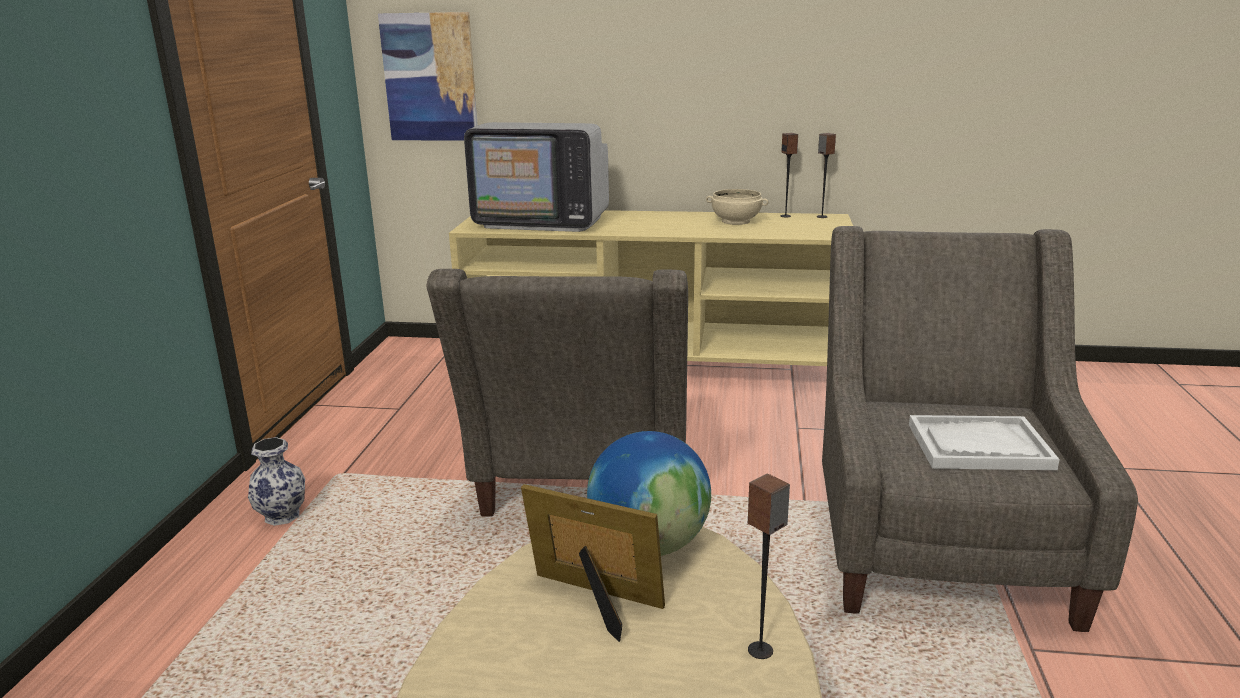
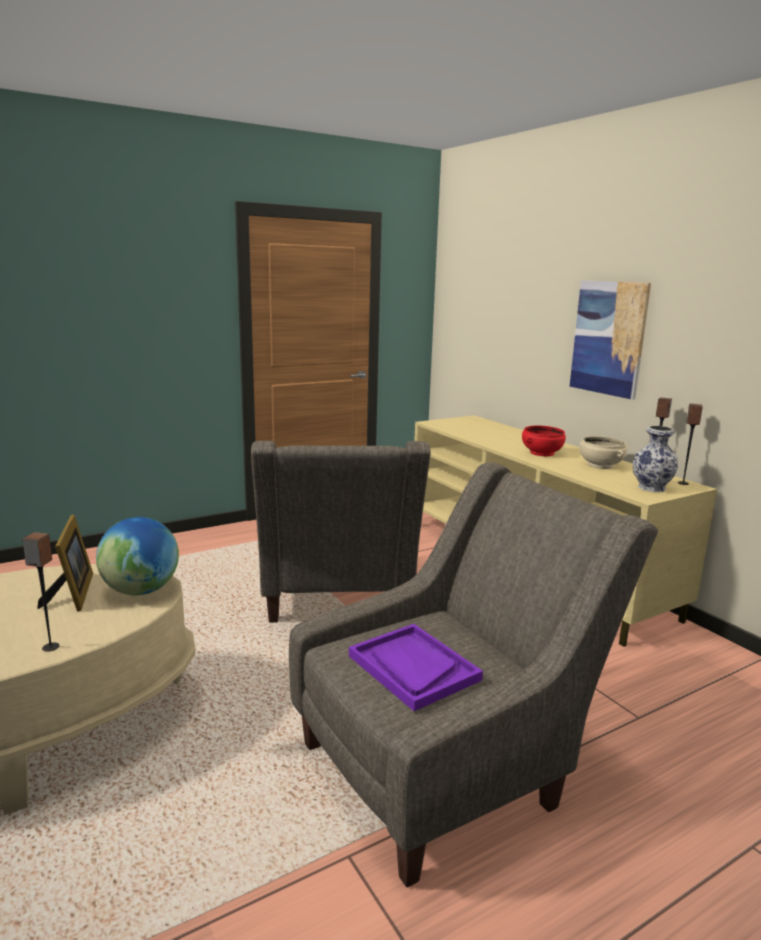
camera: 50 degrees right, 5 degrees down
(283, 515) = (220, 544): vase -> vase (652, 488)
(430, 77) = (464, 320): picture -> picture (608, 338)
(542, 222) = (479, 430): television -> none
(581, 491) = (336, 603): grey armchair -> grey armchair turned 60 degrees counterclockwise
(665, 226) = (541, 453): none -> red bowl
(978, 446) = (413, 668): white tray -> purple tray

